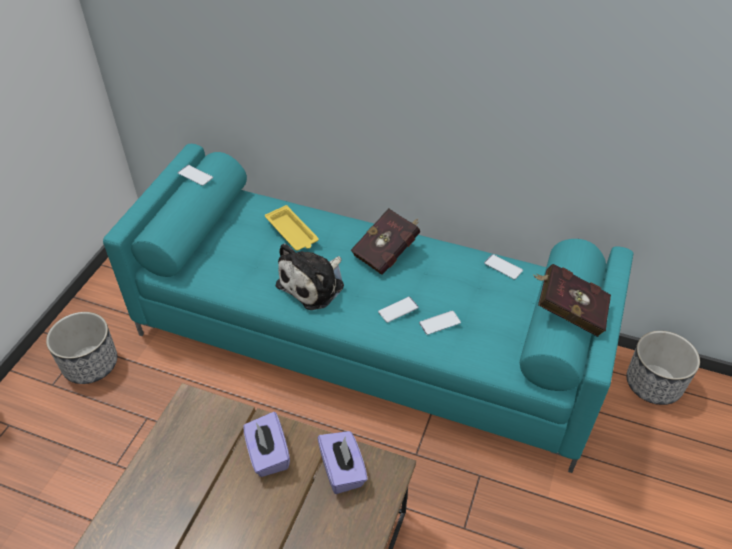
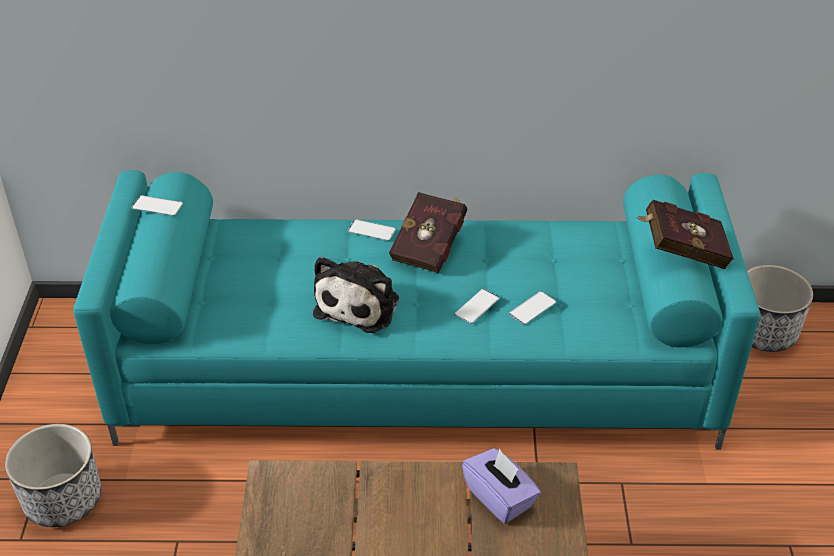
camera: 20 degrees left, 5 degrees down
(268, 455) = (402, 507): purple tissue box -> none
(292, 232) = (301, 252): yellow tray -> none
(503, 267) = (572, 231): phone -> phone (371, 230)

